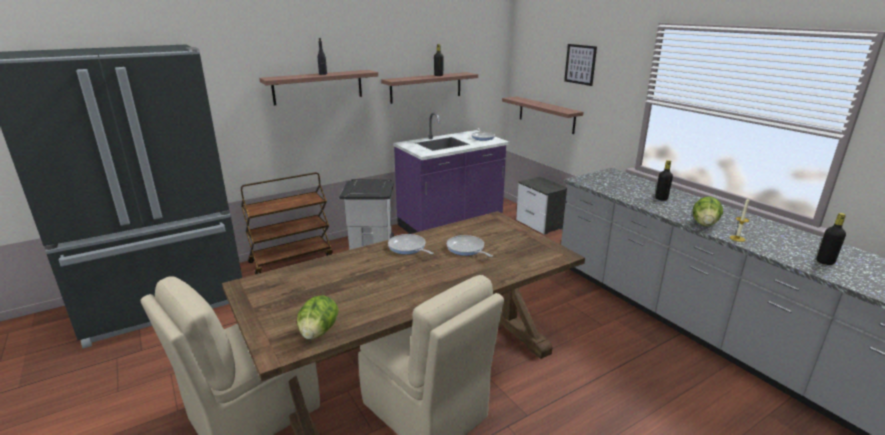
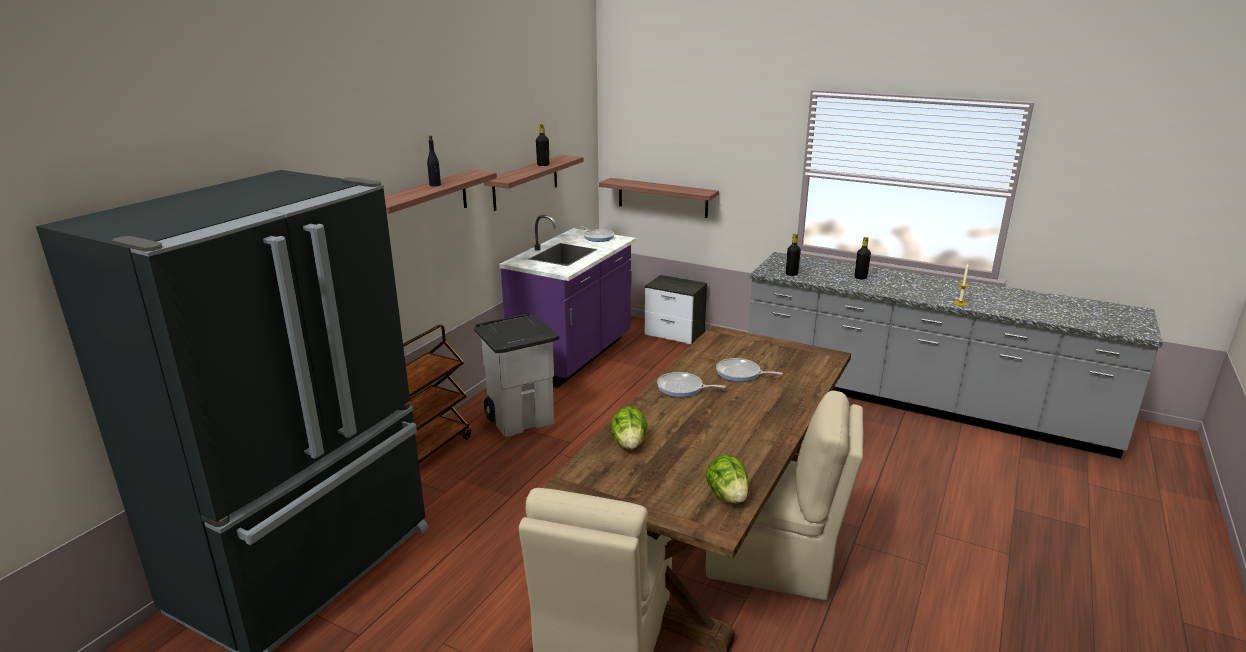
camera: 30 degrees left, 0 degrees up
(580, 64) = (709, 135): picture -> none
(704, 224) = (922, 295): lettuce -> lettuce (629, 444)
(825, 262) = (1035, 309): black bottle -> black bottle (791, 274)

